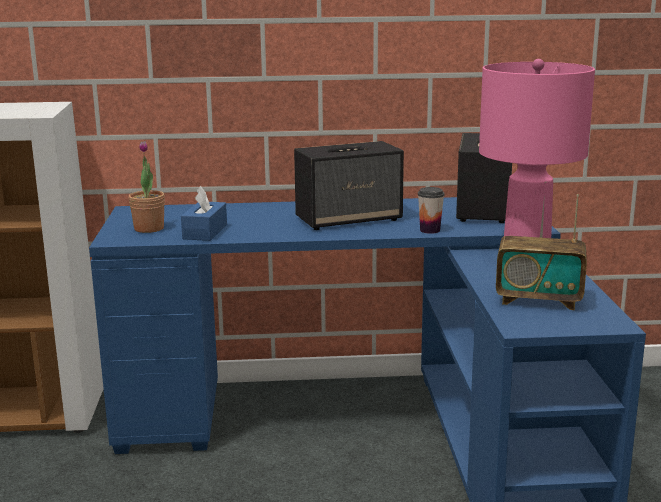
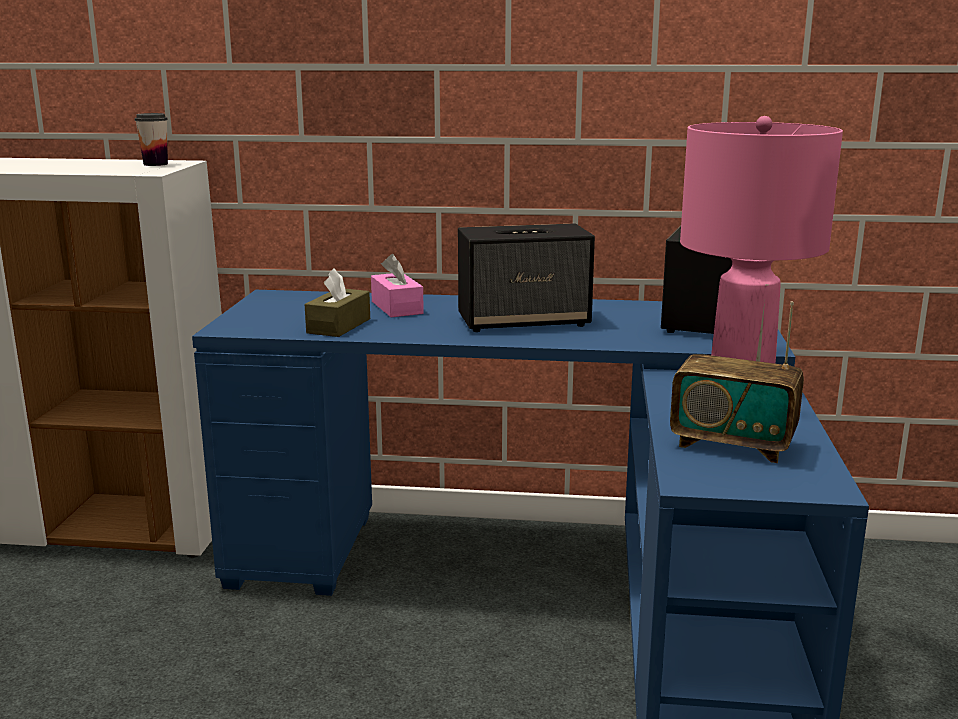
camera: 10 degrees right, 0 degrees up
(149, 229) = (275, 318): potted plant -> none
(205, 232) = (339, 326): blue tissue box -> brown tissue box
(242, 214) = (397, 307): none -> pink tissue box
(430, 230) = (620, 341): cup -> cup (155, 164)

